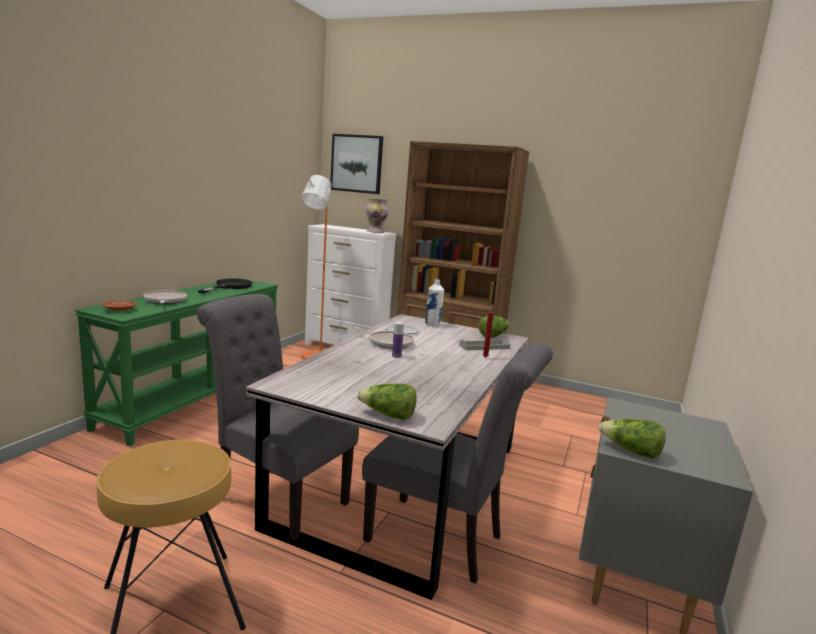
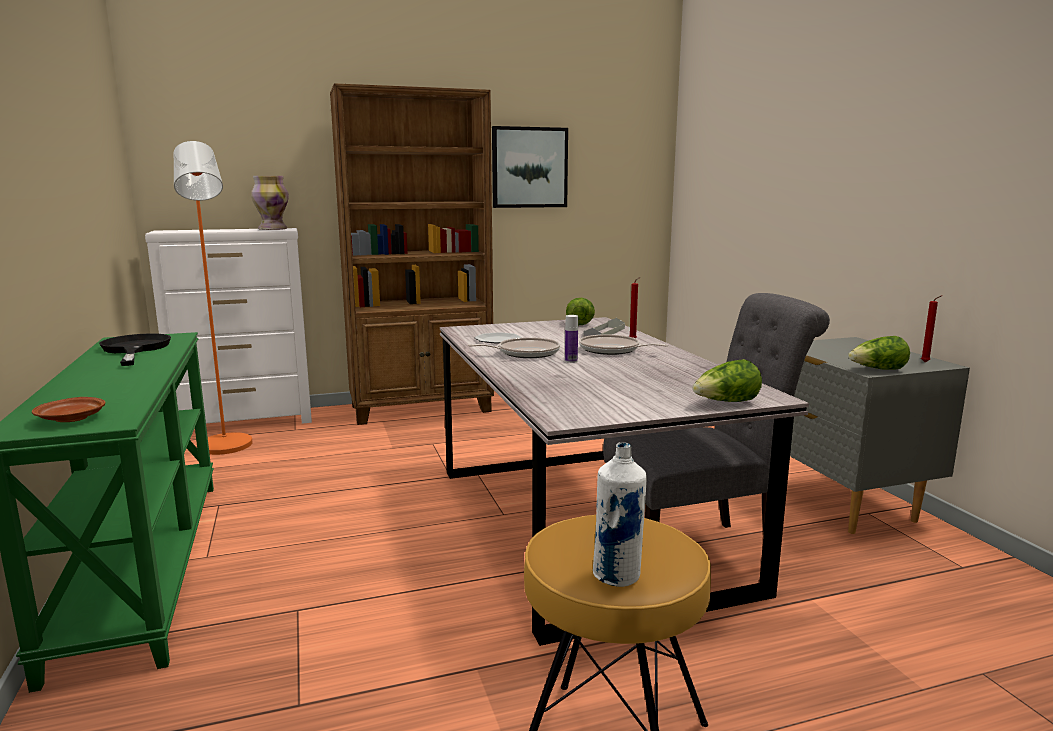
camera: 40 degrees left, 0 degrees up
(165, 301) = (104, 389): frying pan -> frying pan (612, 350)
(275, 498) = (495, 605): grey chair -> none
(357, 164) = (200, 124): picture -> picture (529, 167)
(432, 324) = (502, 327): white bottle -> white bottle (617, 576)
(714, 467) = (926, 362): none -> red candle

